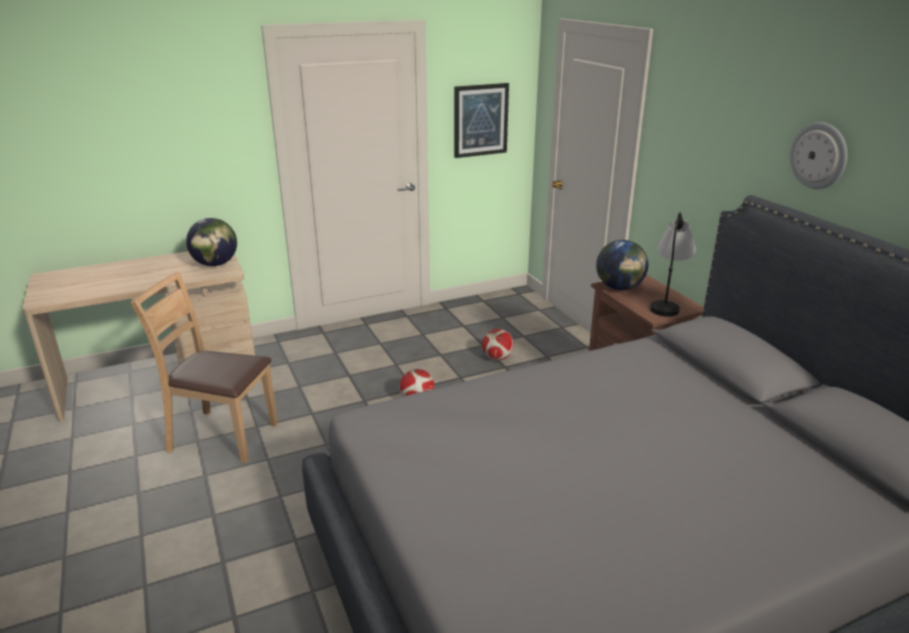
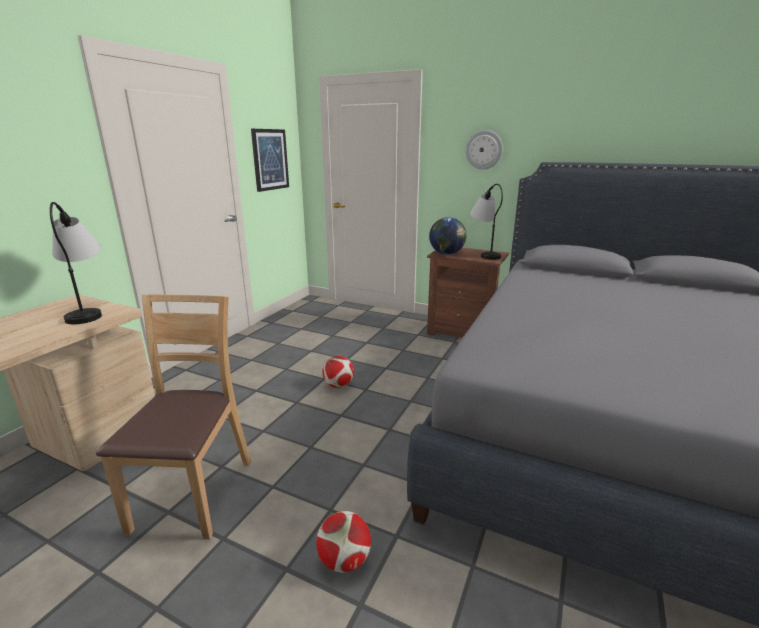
camera: 40 degrees left, 5 degrees down
(215, 264) = (89, 310): globe -> table lamp
(222, 436) = (193, 493): brown chair -> brown chair turned 120 degrees clockwise
(497, 358) = (353, 339): football -> football (344, 560)
(819, 155) = (584, 127): wall clock -> wall clock (484, 150)

